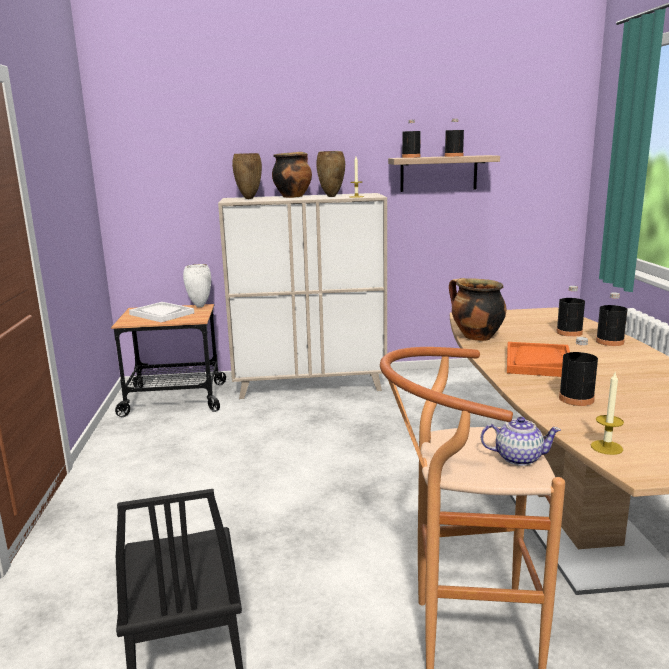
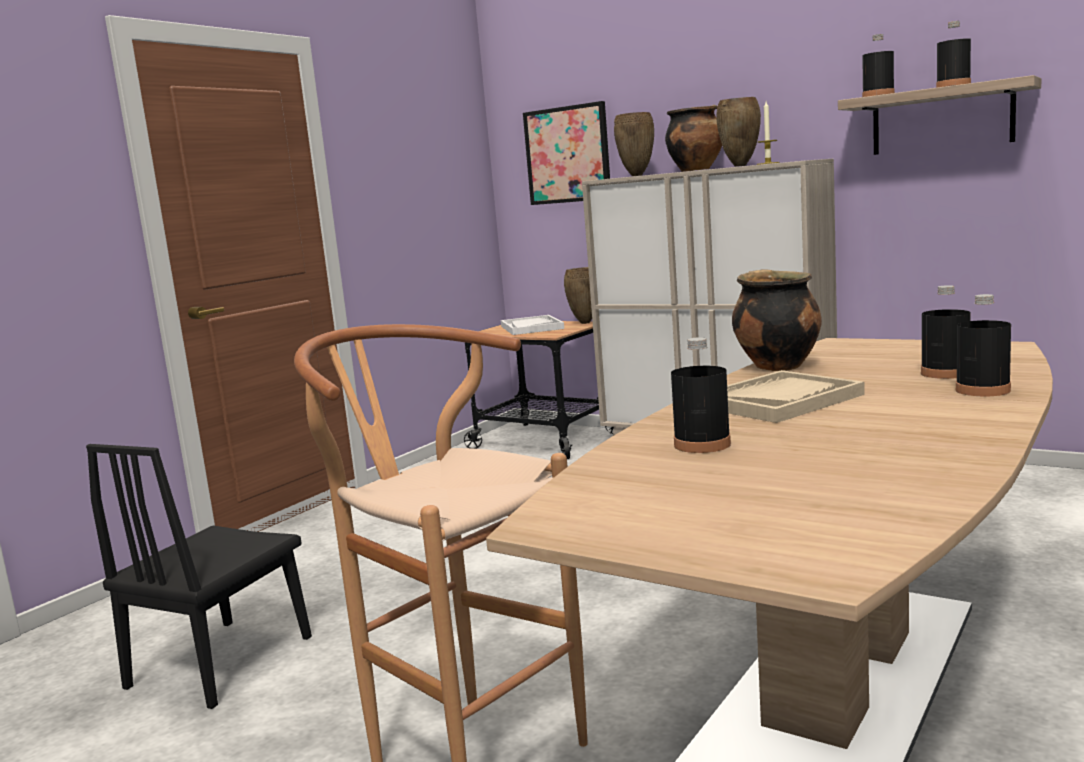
camera: 40 degrees right, 5 degrees down
(173, 177) = (568, 155): none -> picture
(199, 306) = (585, 323): white vase -> brown vase
(518, 458) = (479, 490): teapot -> none
(538, 362) = (779, 400): orange tray -> beige tray
(606, 447) = (580, 495): candle -> none

